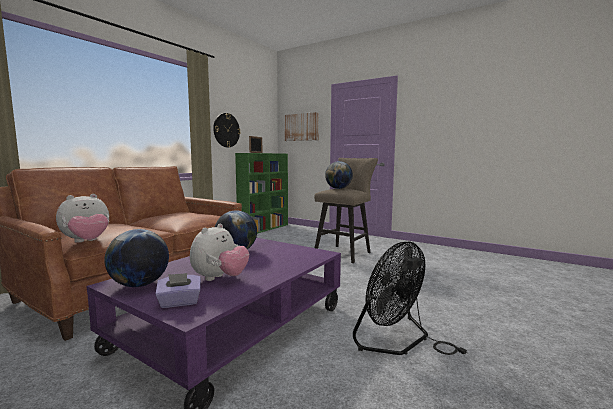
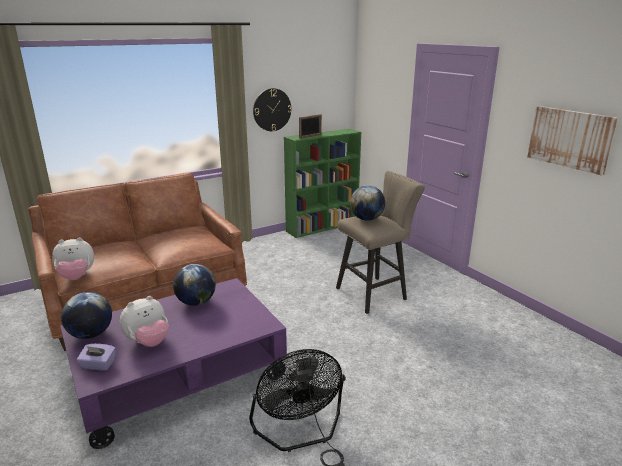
camera: 25 degrees right, 15 degrees up
(301, 127) = (380, 97): picture -> picture (570, 138)

